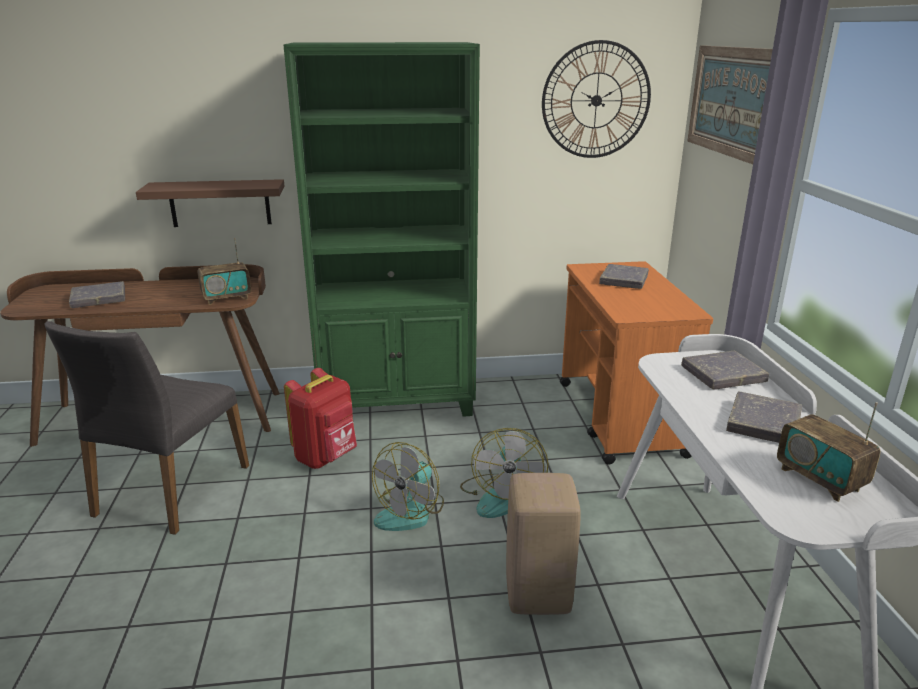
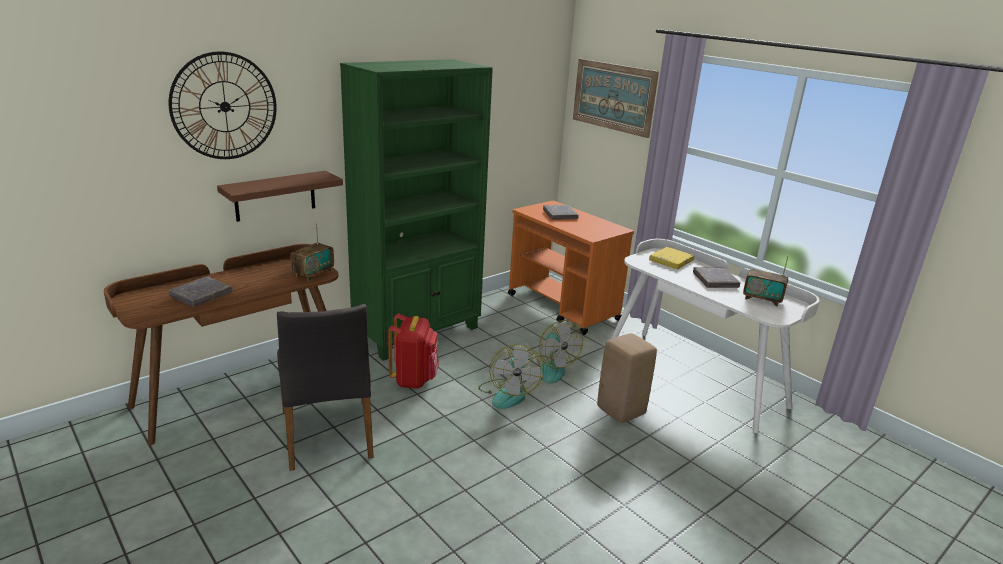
camera: 35 degrees left, 0 degrees up
(596, 100) = (521, 95): wall clock -> wall clock (225, 106)
(723, 375) = (671, 261): grey book -> yellow book

